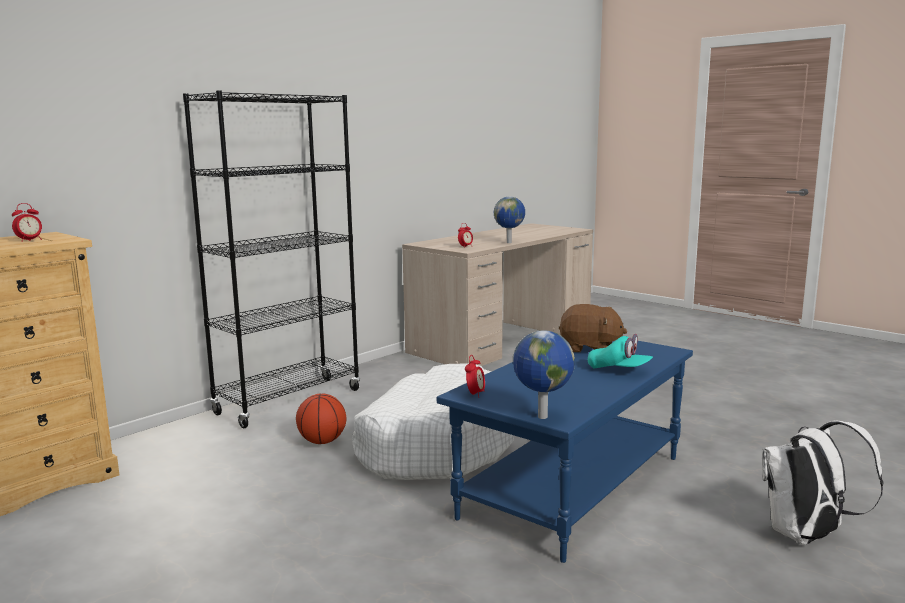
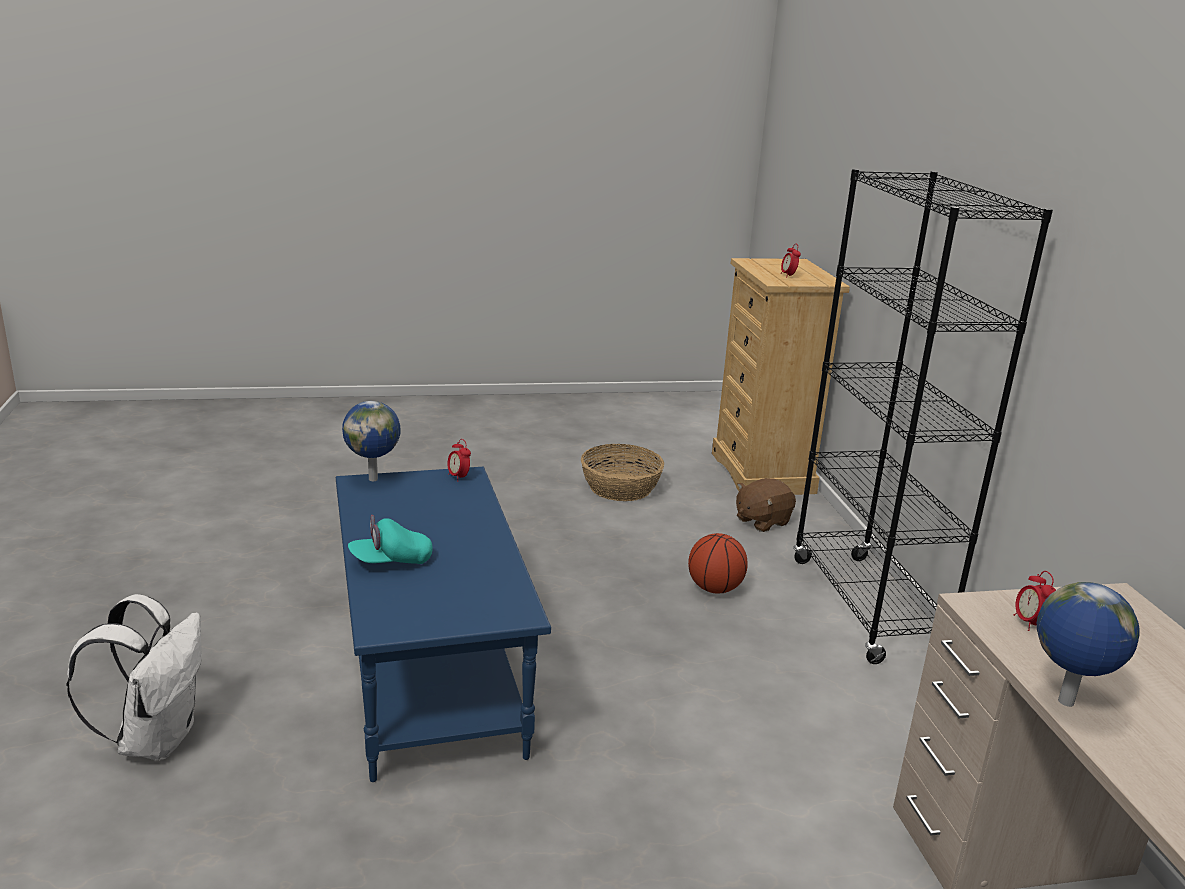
camera: 125 degrees right, 10 degrees up
(146, 536) = (620, 488): none -> basket
(436, 443) = (630, 645): white dog bed -> none
(589, 348) = (474, 585): brown plush toy -> brown plush toy (761, 521)

